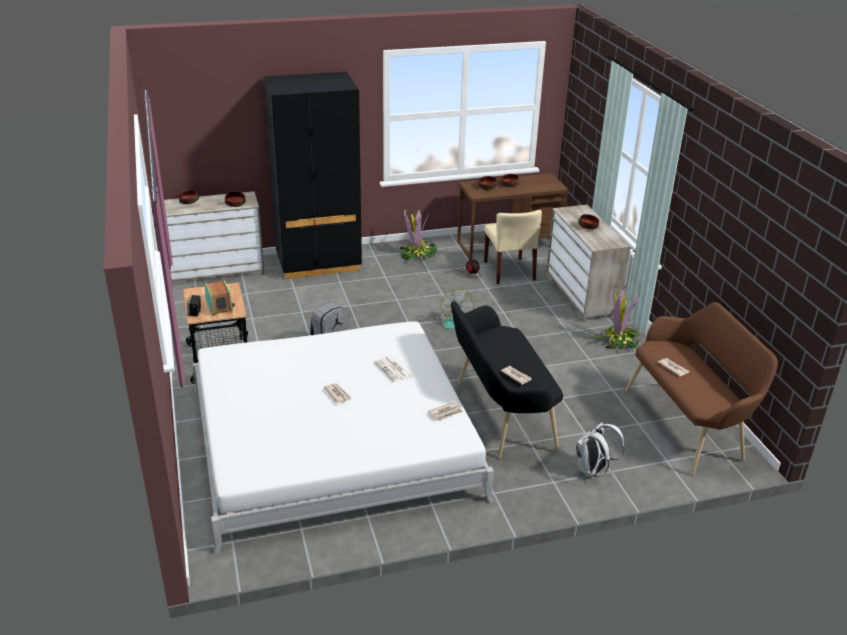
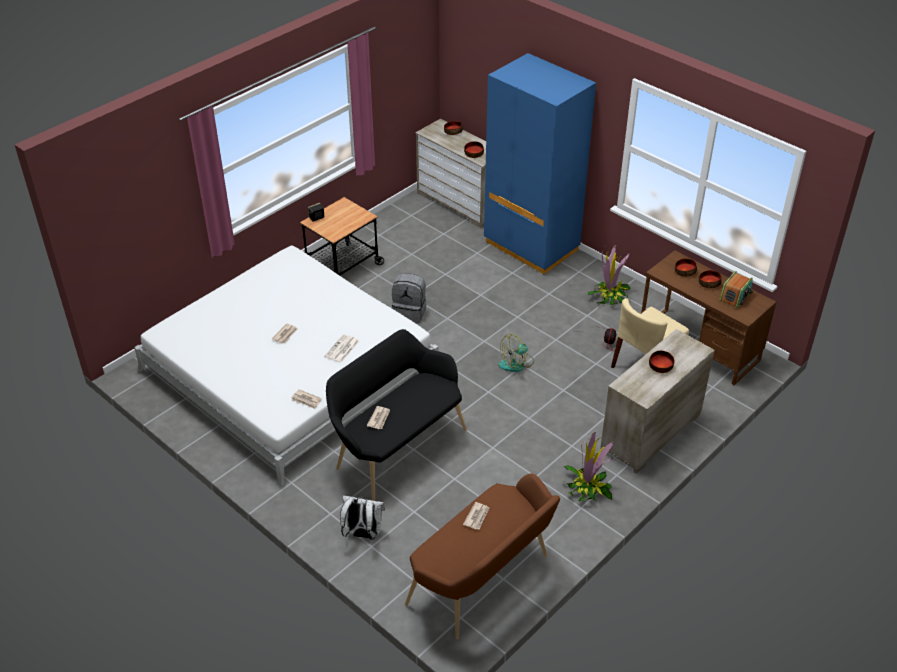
camera: 60 degrees right, 10 degrees up
(219, 305) = (336, 224): radio -> radio (735, 296)
(318, 262) = (531, 246): black wardrobe -> blue wardrobe

